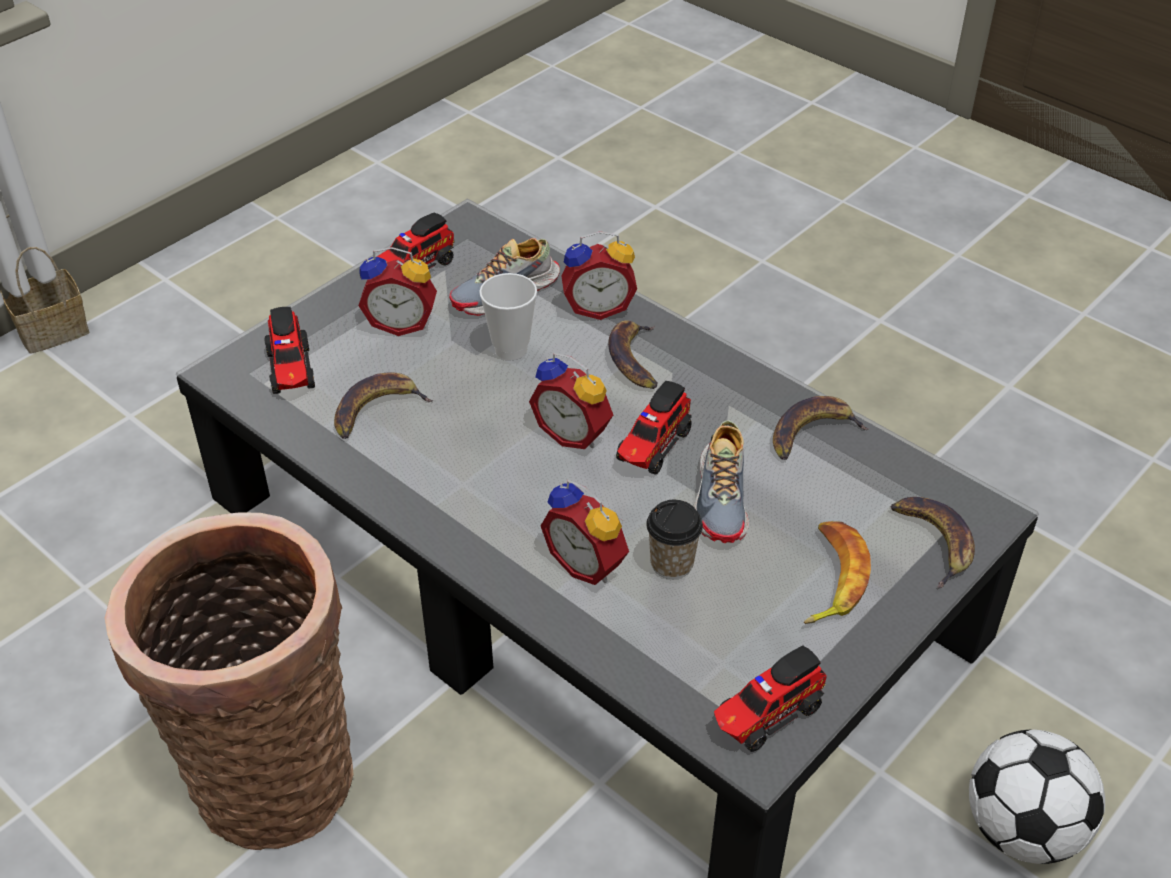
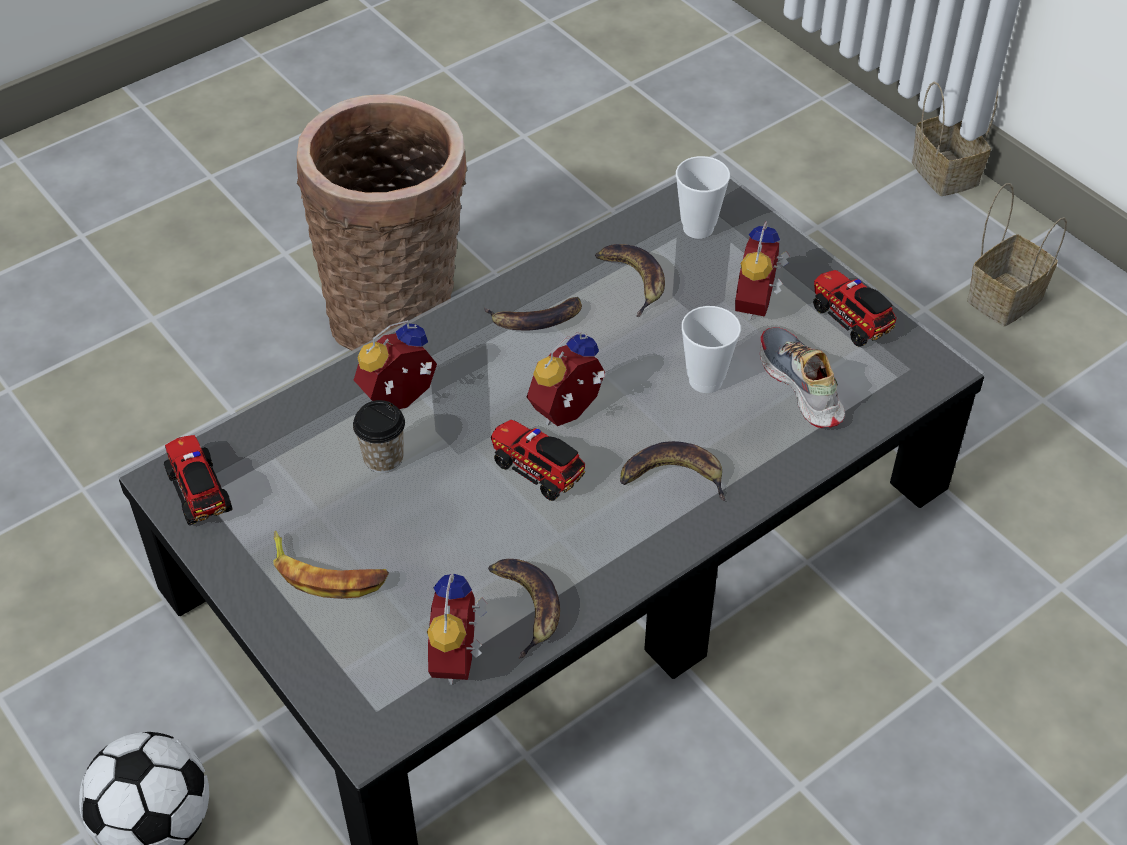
camera: 100 degrees right, 5 degrees up
(238, 292) = (1005, 297): none -> basket
(291, 371) = (698, 228): toy truck -> cup
(598, 307) = (766, 459): alarm clock -> alarm clock (461, 659)
(722, 498) = (453, 511): shoe -> none
(934, 542) = (344, 672): banana -> banana (535, 320)

